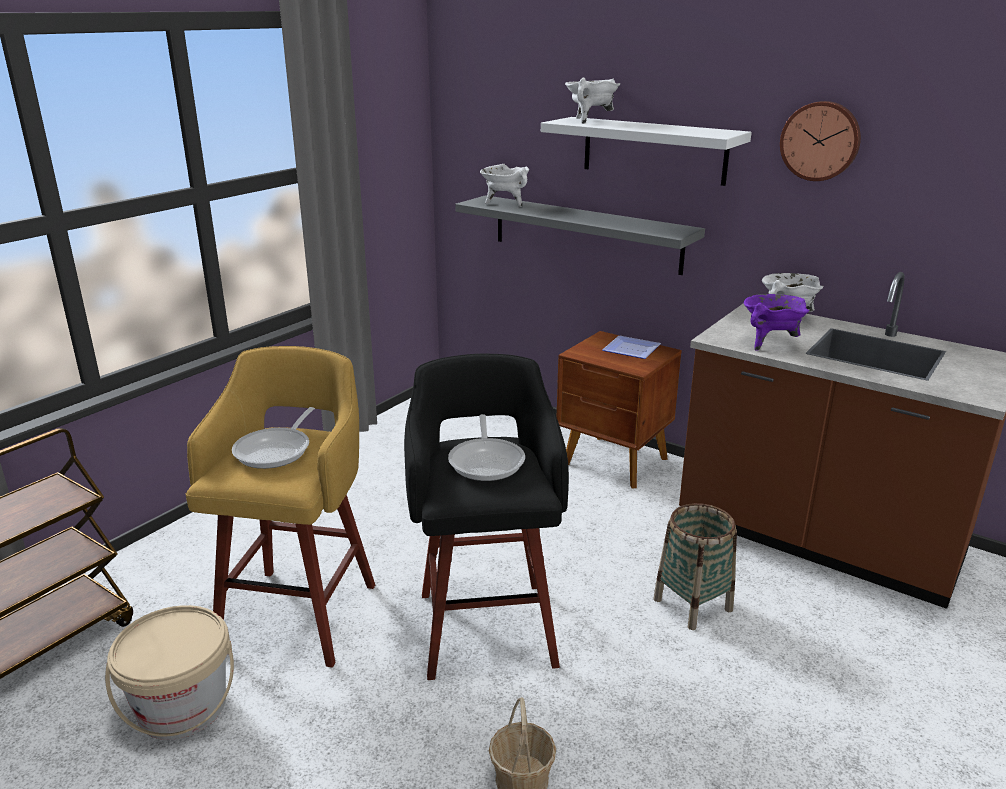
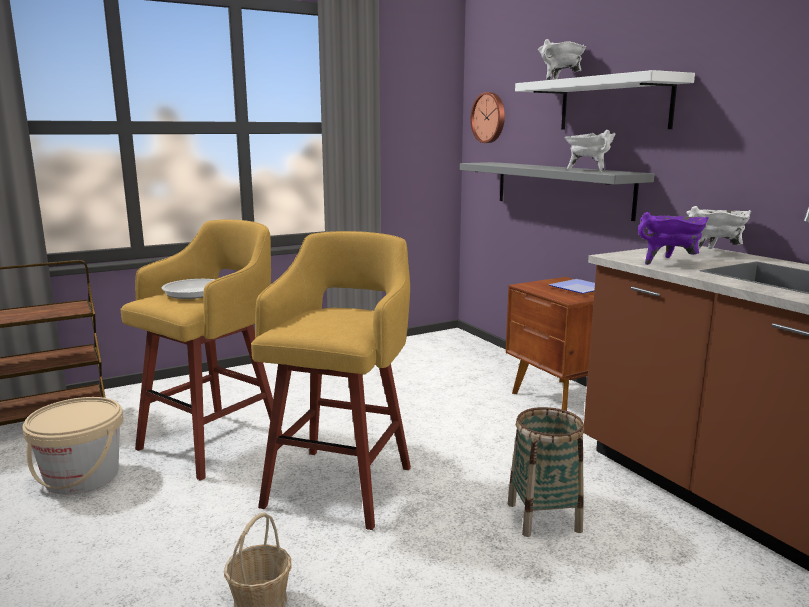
camera: 25 degrees right, 10 degrees down
(486, 624) = (341, 484): black stool -> yellow stool
(487, 460) = (337, 316): frying pan -> none
(505, 203) = (499, 163): white cooking pot -> white cooking pot (588, 170)
(820, 141) = (758, 71): wall clock -> wall clock (489, 117)

